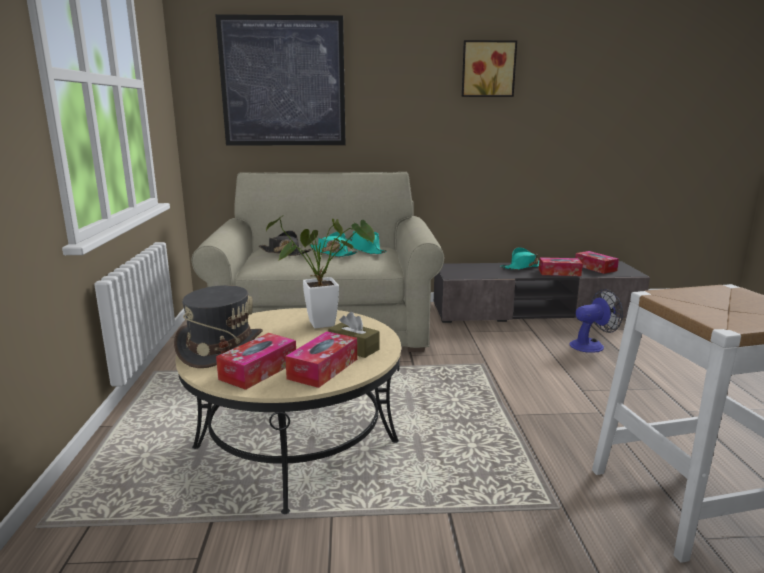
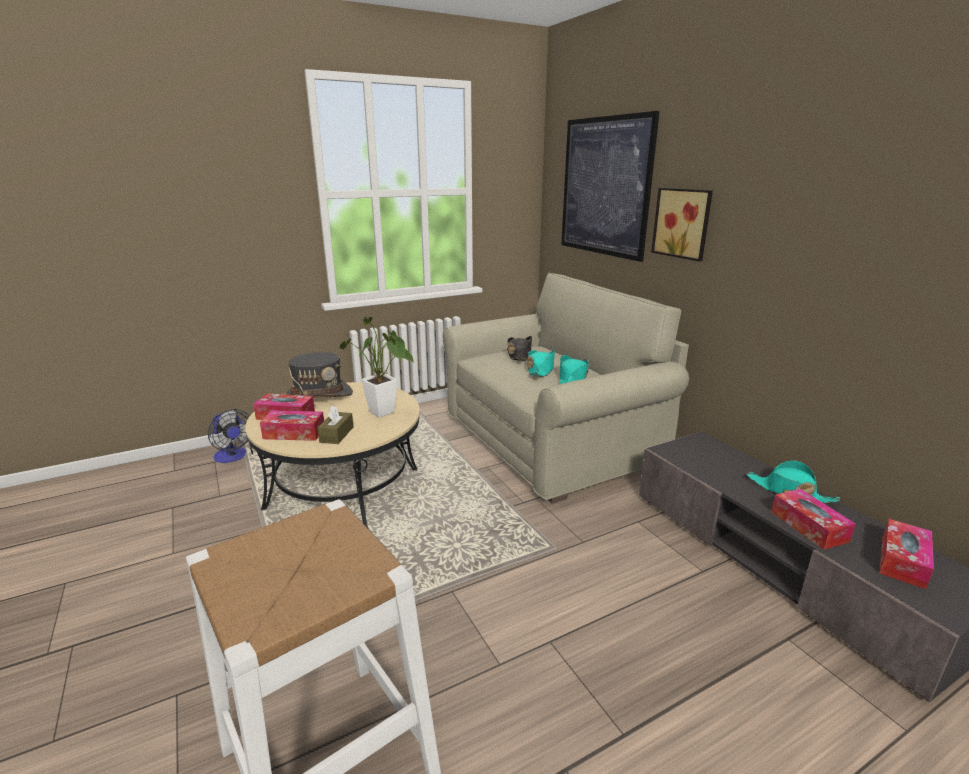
camera: 65 degrees right, 5 degrees up
(488, 69) = (817, 177): picture -> picture (683, 223)
(591, 345) = (714, 639): fan -> fan (232, 457)

